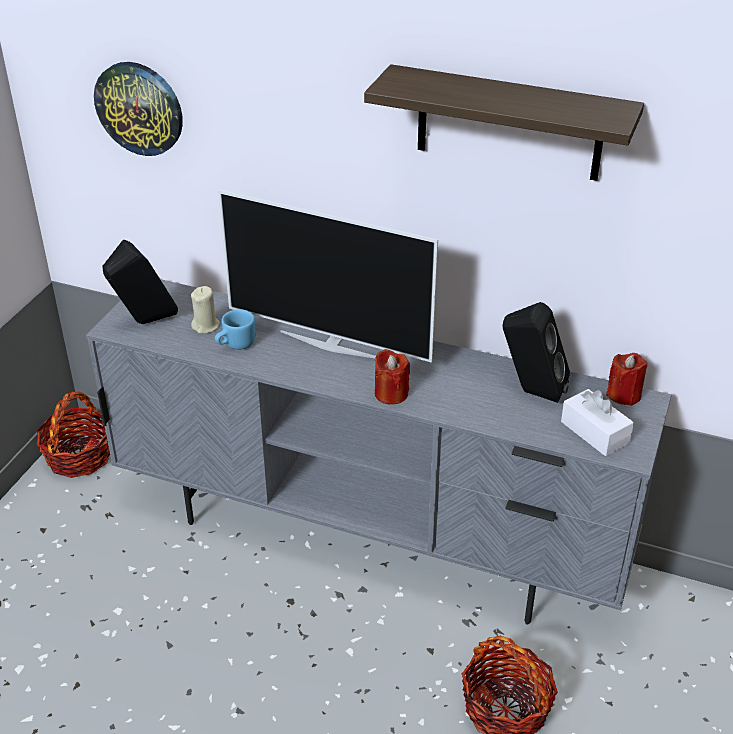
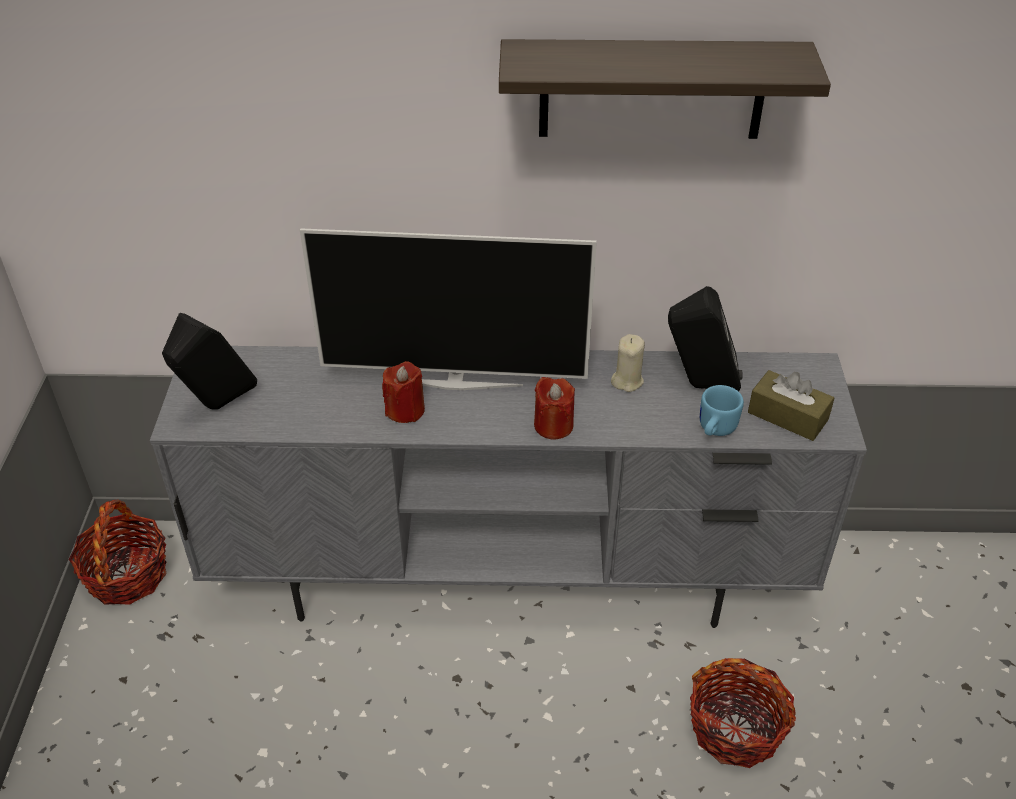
camera: 20 degrees left, 5 degrees up
(139, 108) = (157, 141): wall clock -> none
(206, 326) = (295, 393): beige candle -> beige candle (627, 381)
(235, 345) = (343, 409): blue mug -> blue mug (714, 430)
(594, 432) = (787, 416): white tissue box -> brown tissue box
(624, 395) = (792, 365): red candle -> red candle (405, 410)

